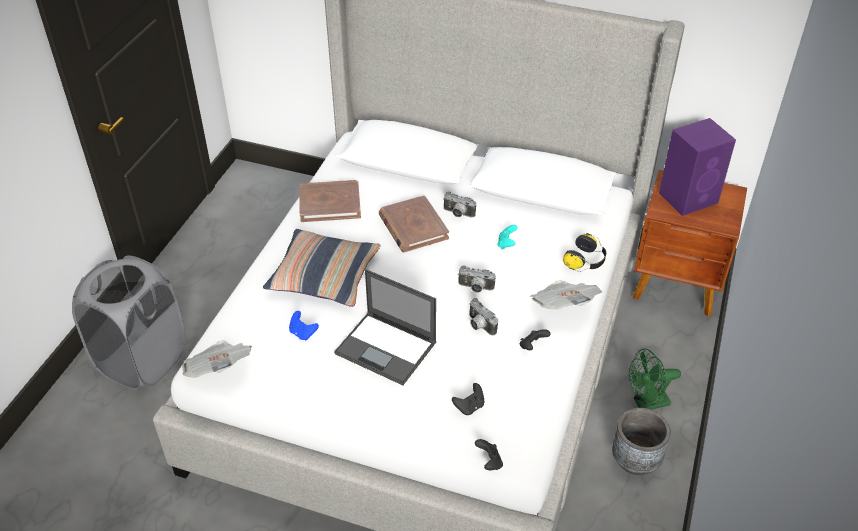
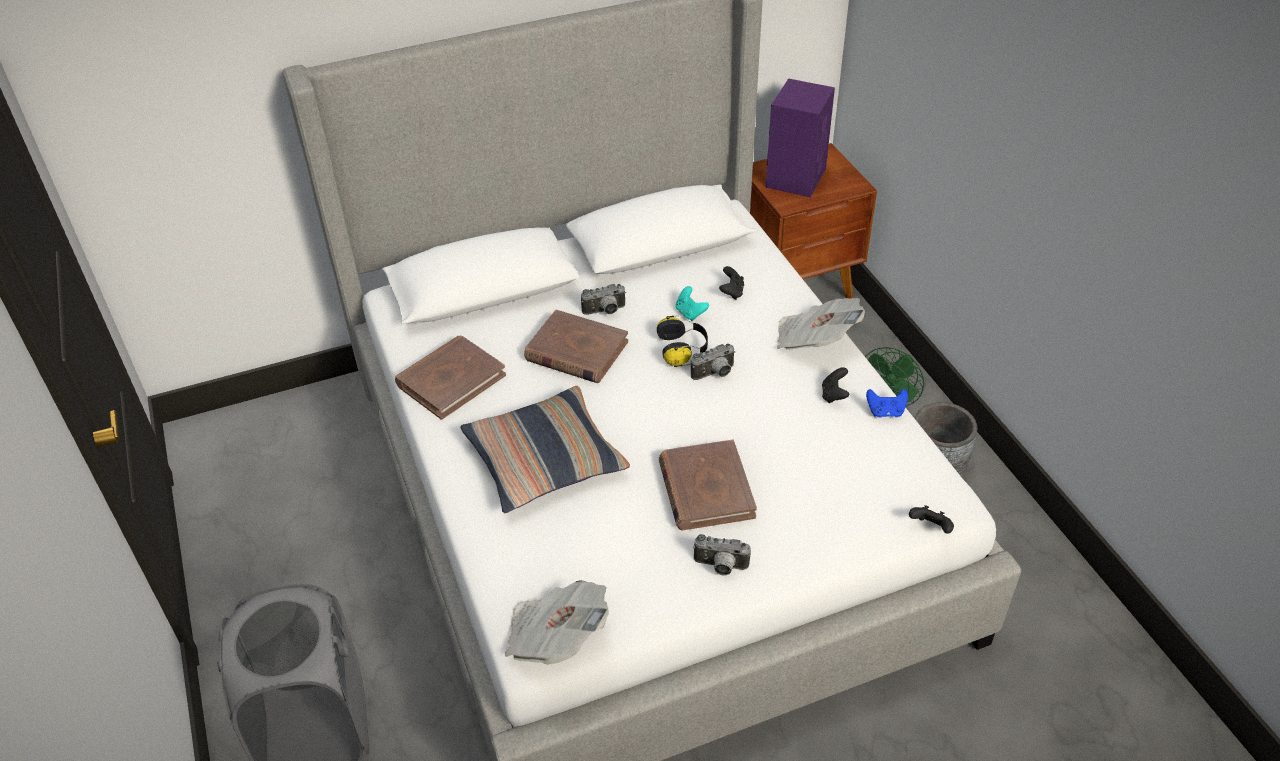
camera: 40 degrees left, 0 degrees up
(303, 333) = (601, 533): blue game controller -> blue game controller (885, 412)
(387, 348) = (705, 489): laptop -> brown book
(469, 407) = (851, 490): black game controller -> black game controller (731, 292)
(479, 326) = (763, 408): camera -> camera (720, 567)
(585, 261) = (782, 286): headphones -> headphones (683, 349)

